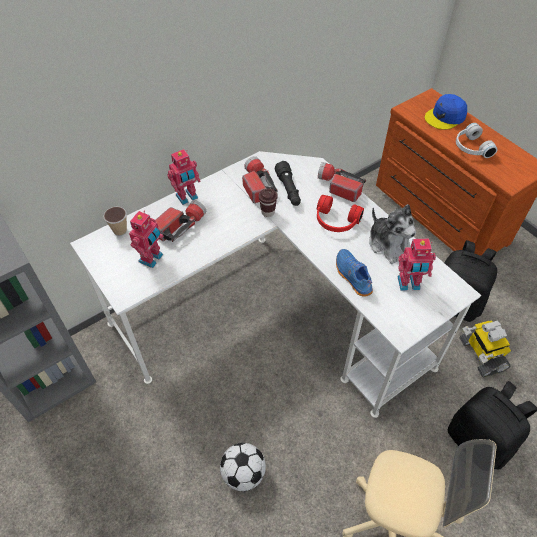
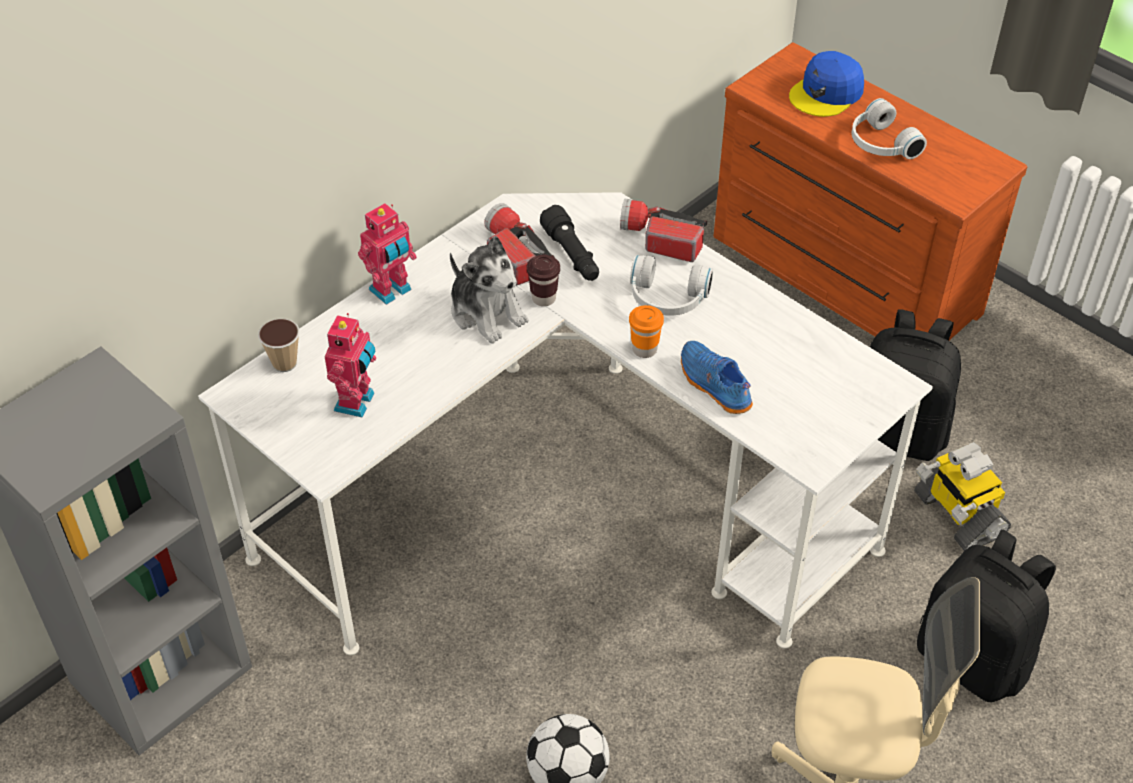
camera: 10 degrees left, 5 degrees down
(180, 226) = (392, 342): flashlight -> none
(317, 249) = (644, 349): none -> orange cup
(335, 222) = (667, 299): red headphones -> white headphones
(389, 244) = (766, 325): plush toy -> plush toy (487, 313)
(409, 284) = (811, 385): toy robot -> none

